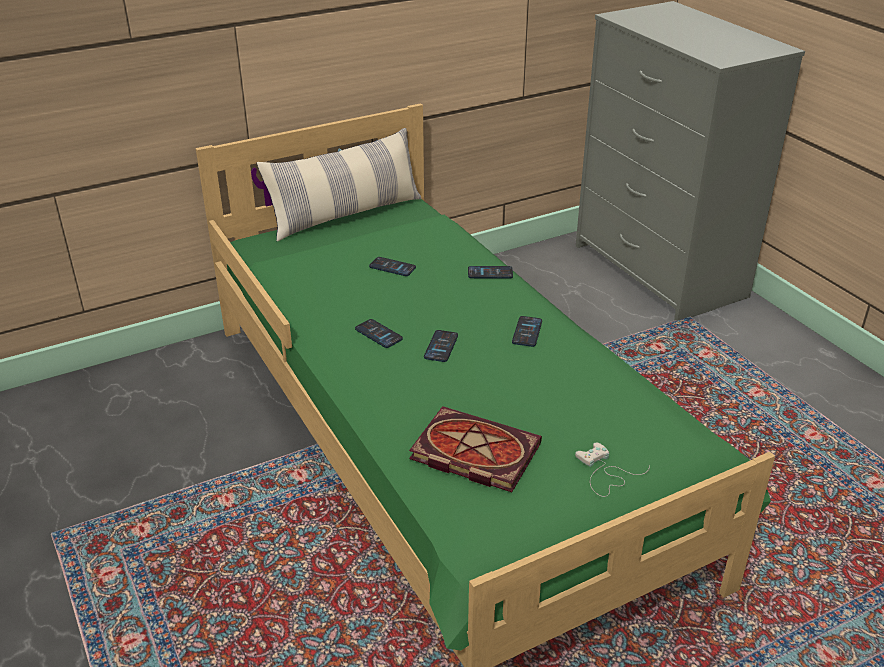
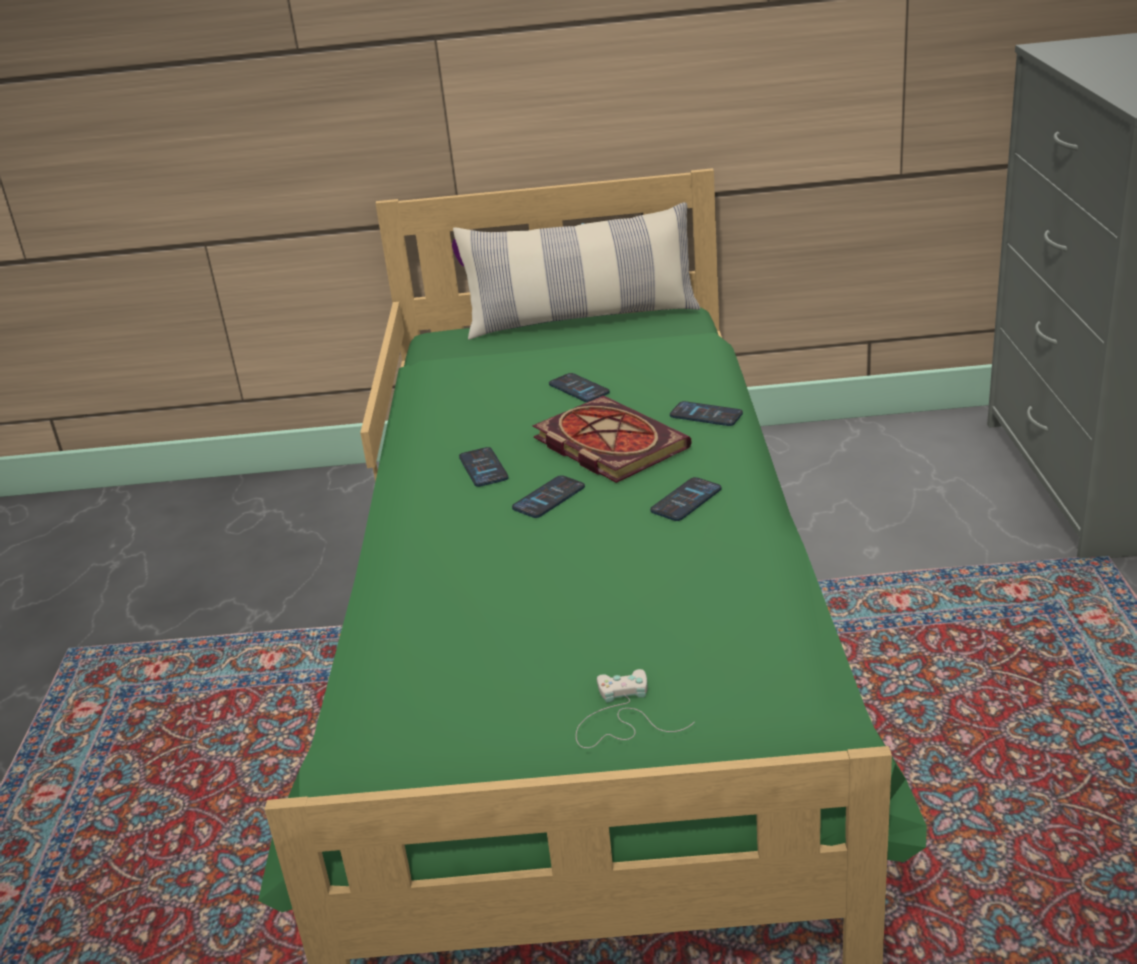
camera: 30 degrees right, 5 degrees down
(471, 452) = (460, 642): book -> book (605, 444)

